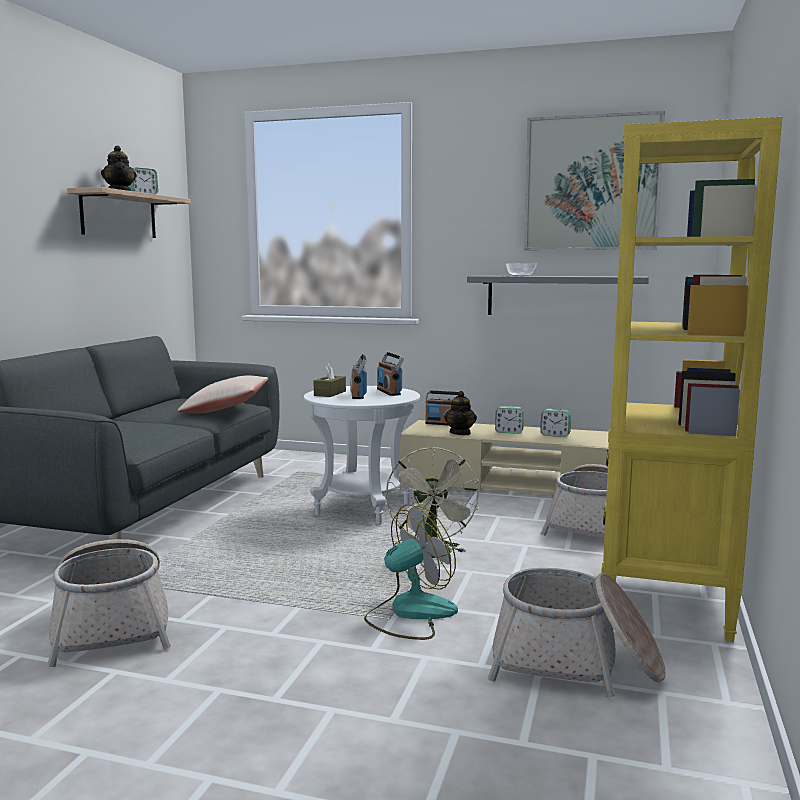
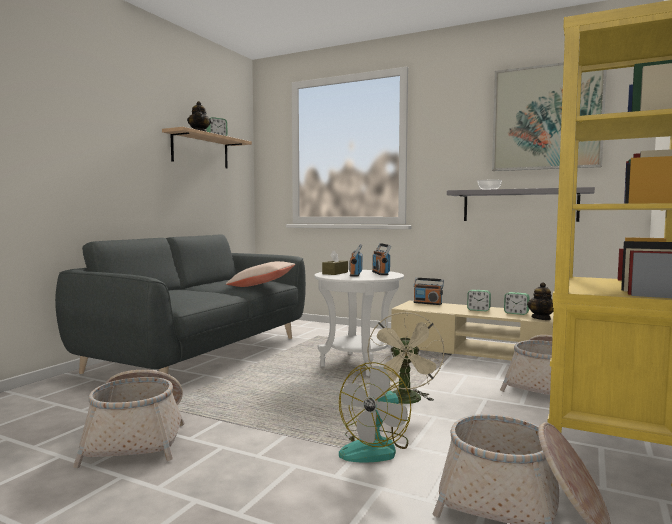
camera: 10 degrees right, 5 degrees down
(410, 613) = (375, 448): fan -> fan turned 150 degrees clockwise
(460, 433) = (439, 309): teapot -> teapot (541, 318)

